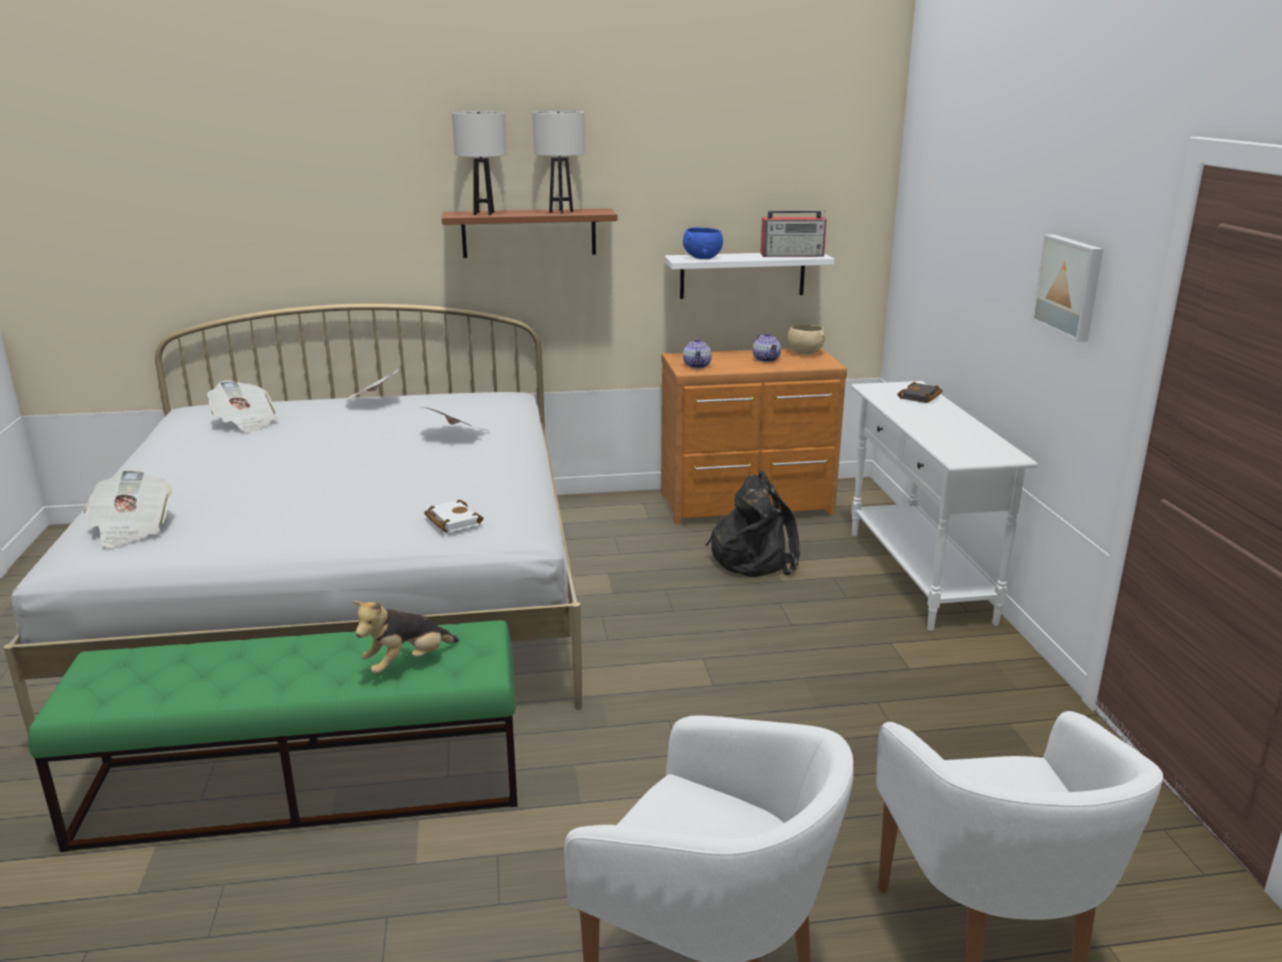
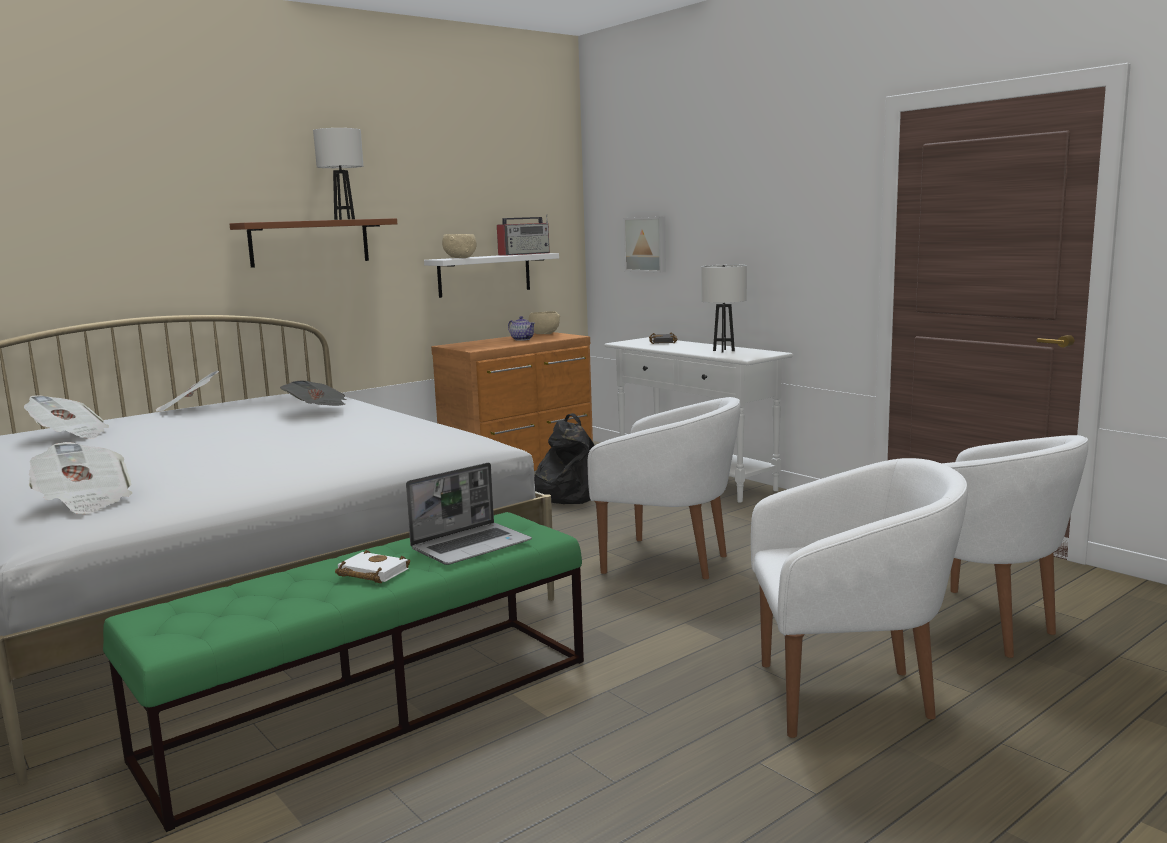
camera: 30 degrees left, 10 degrees down
(407, 663) = (472, 545): plush toy -> laptop
(451, 521) = (417, 444): white book -> white book (370, 573)
(484, 213) = (276, 221): white table lamp -> white table lamp (724, 351)
(697, 365) = (475, 347): teapot -> none
(703, 258) = (460, 258): blue bowl -> beige bowl
(748, 697) = (669, 561): none -> white armchair
(1070, 286) = (794, 221): picture -> picture (646, 244)

